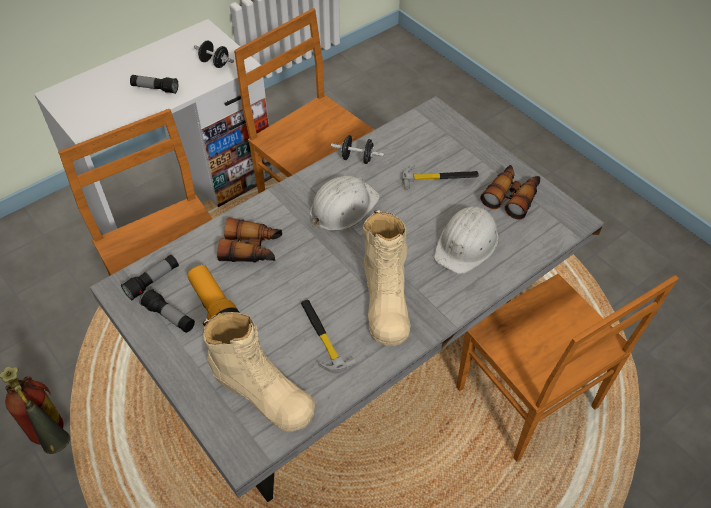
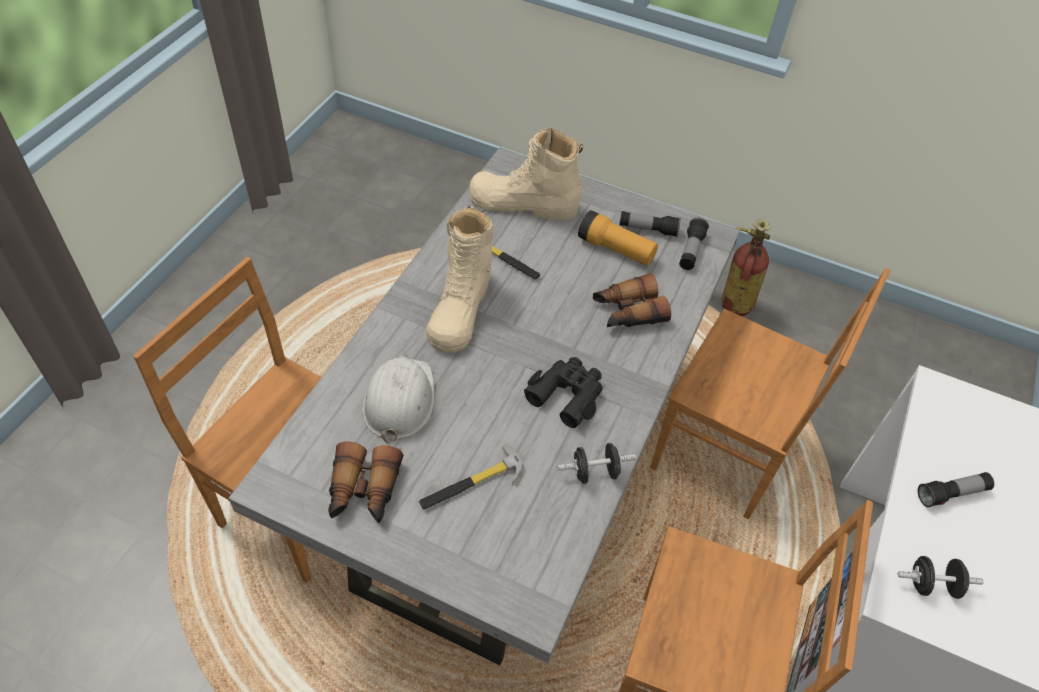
camera: 150 degrees right, 0 degrees up
(343, 207) = (567, 394): white hard hat -> black binoculars
(385, 300) = (460, 308): beige boot -> beige boot turned 135 degrees counterclockwise

